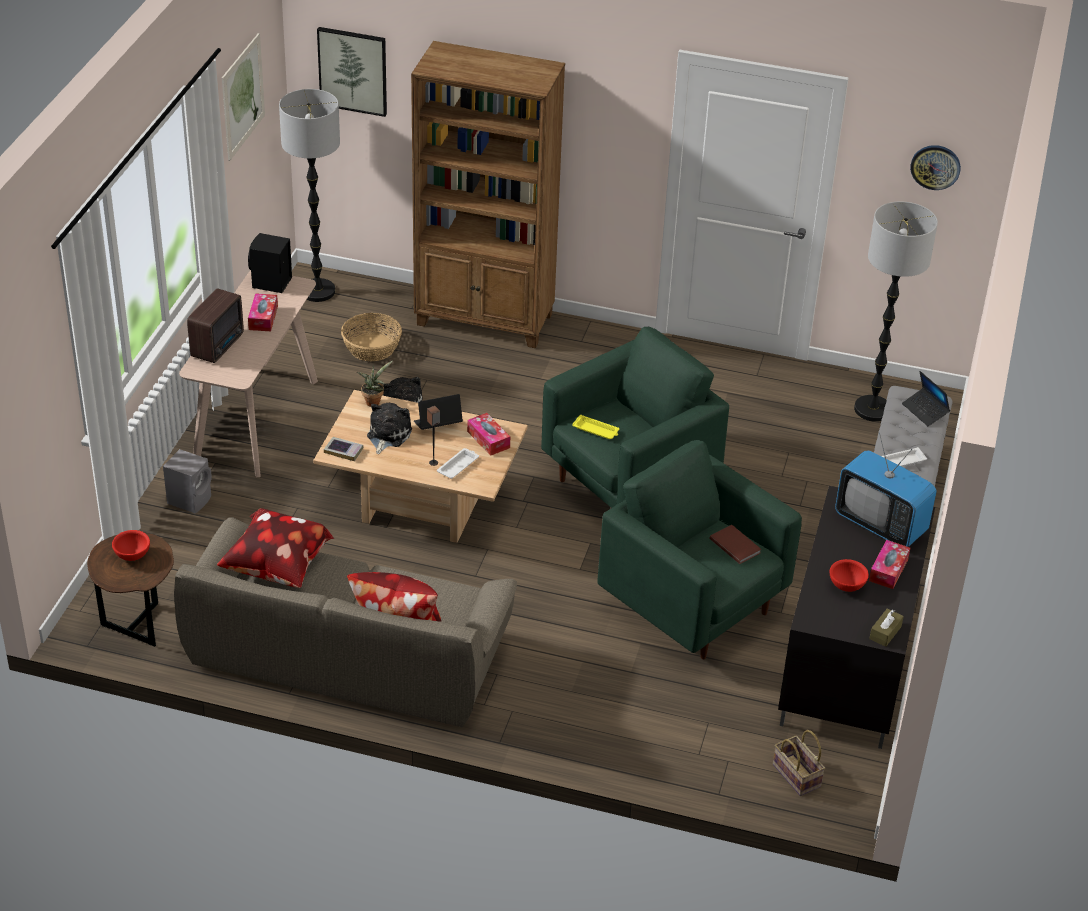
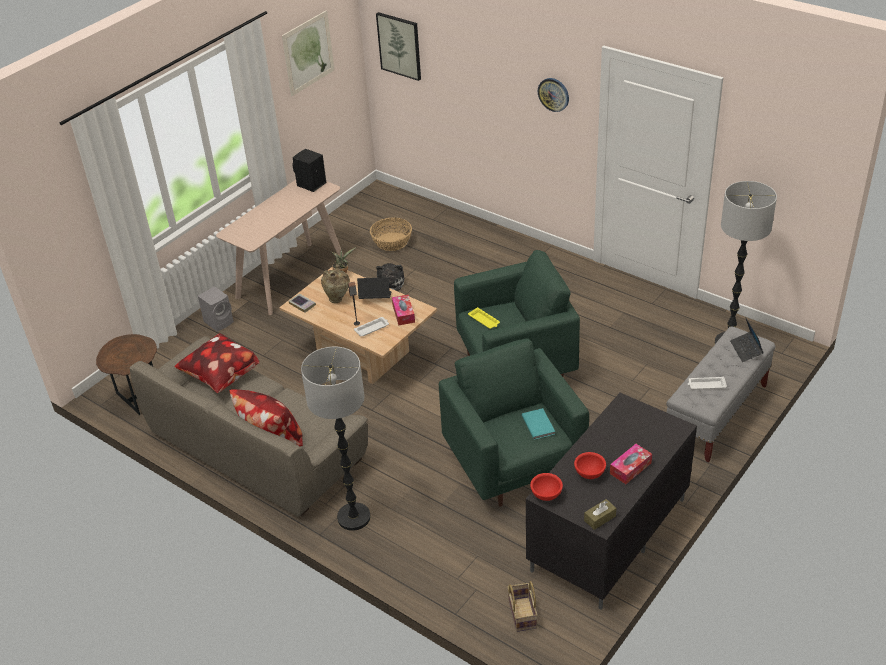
camera: 25 degrees right, 0 degrees up
(132, 555) = (129, 349): red bowl -> red bowl (545, 495)
(219, 345) = (252, 220): radio -> none
(263, 318) = (291, 206): tissue box -> none
(318, 291) = (378, 200): floor lamp -> floor lamp (354, 517)
(387, 435) = (337, 299): plush toy -> beige vase
(485, 320) = (478, 235): brown bookcase -> none
(735, 545) = (539, 424): brown book -> turquoise book
(881, 524) = (644, 430): television -> none
(935, 166) = (788, 157): wall clock -> wall clock (553, 94)

